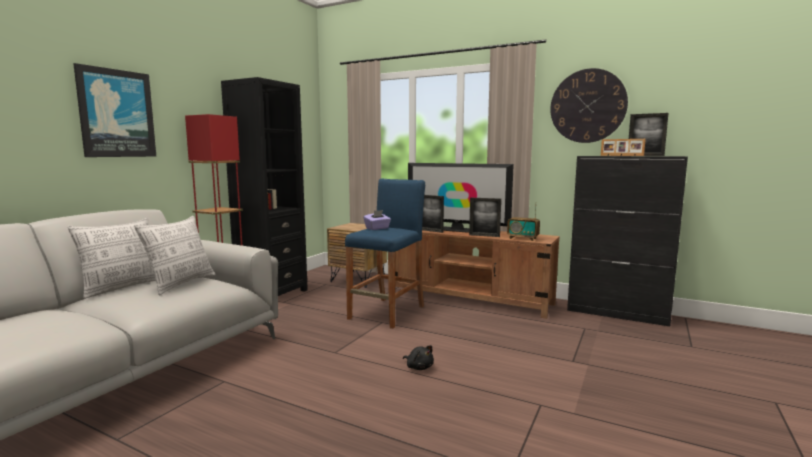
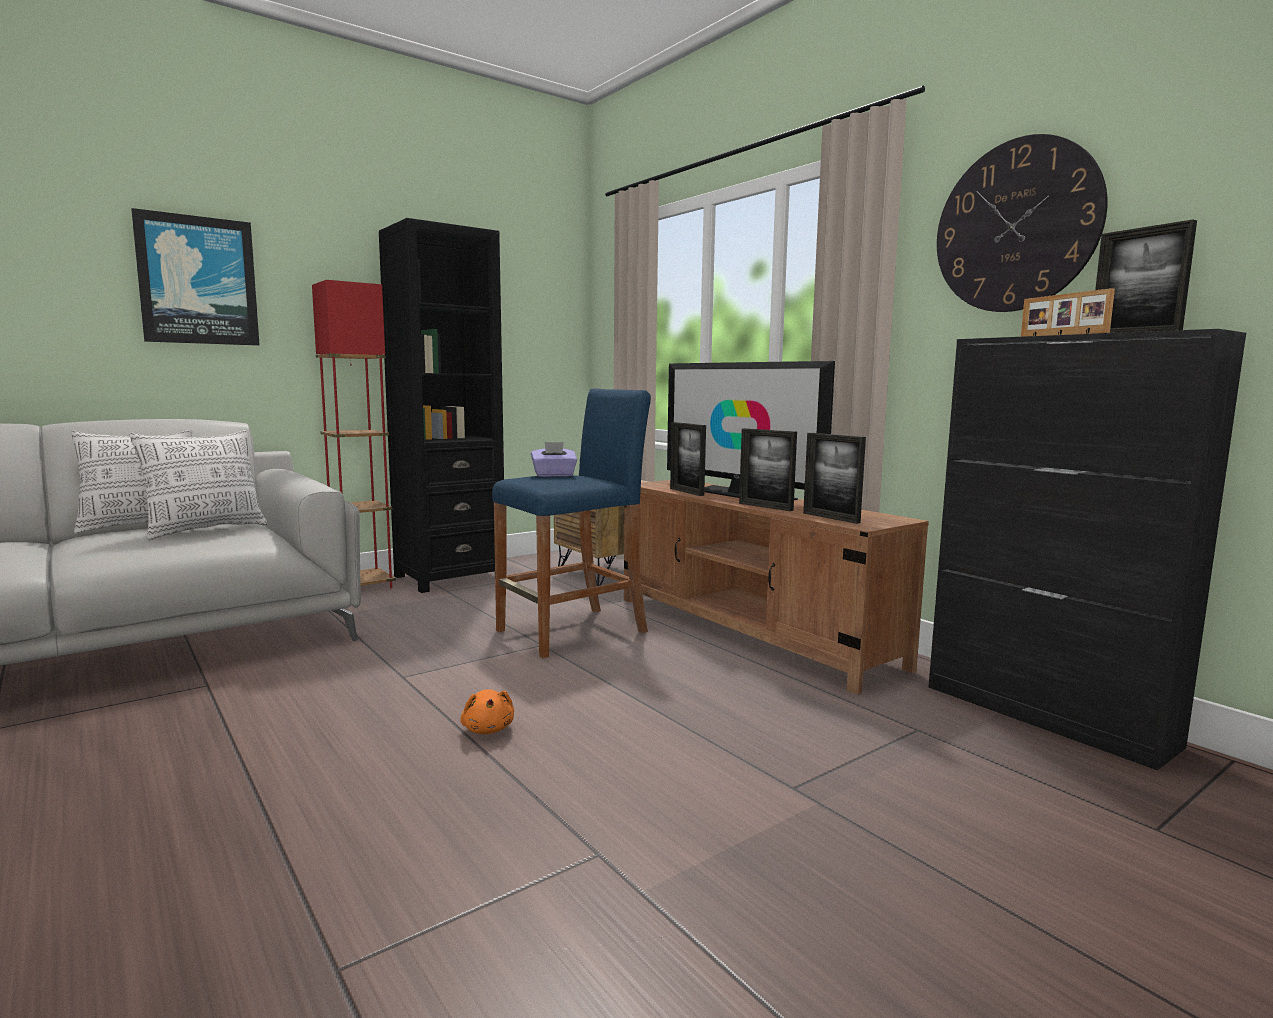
camera: 25 degrees right, 0 degrees up
(419, 367) = (488, 729): black plush toy -> orange plush toy
(523, 238) = (830, 518): radio -> picture frame

